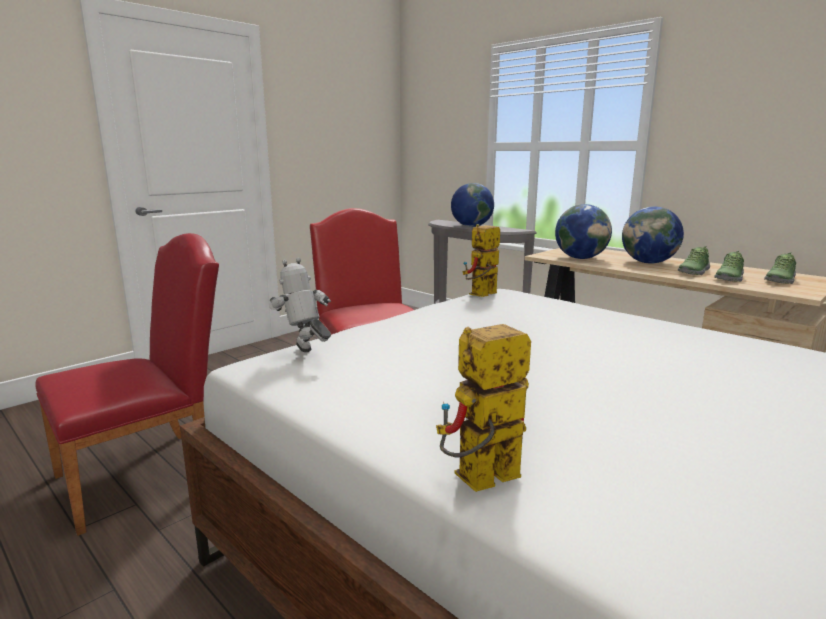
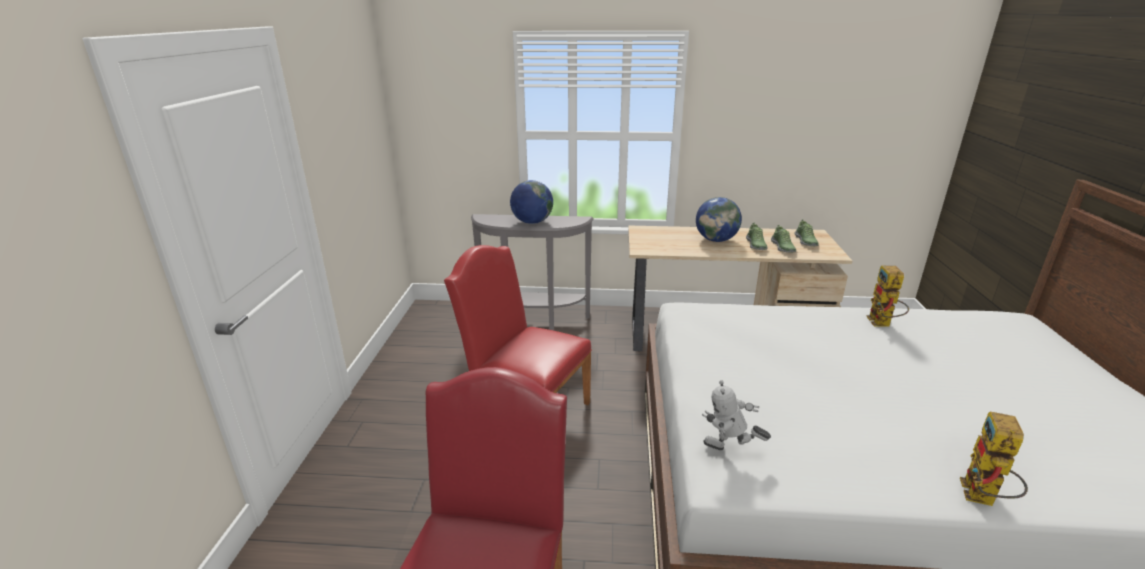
camera: 40 degrees left, 10 degrees up
(481, 295) = (685, 320): toy robot -> toy robot (882, 324)
(580, 258) = (669, 246): globe -> none

